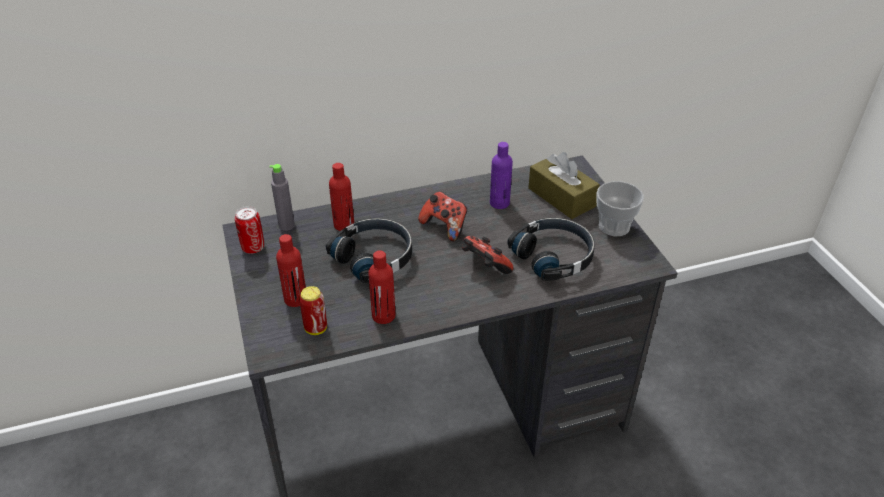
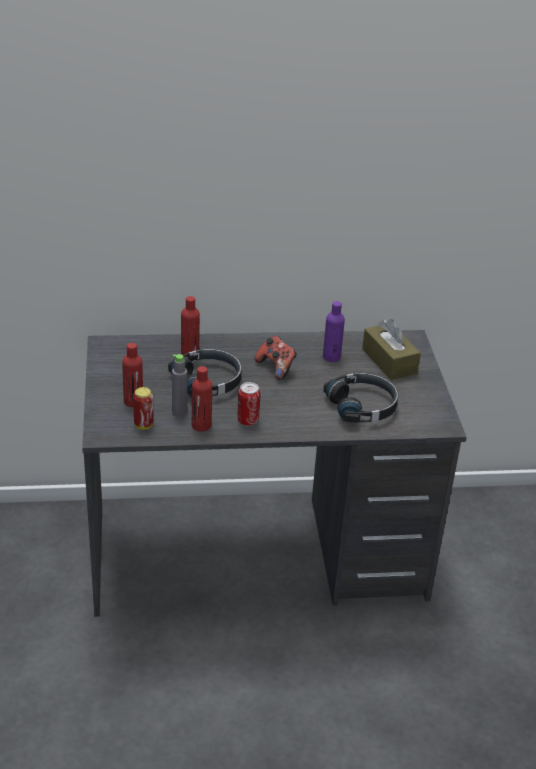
camera: 10 degrees right, 5 degrees down
(253, 248) = (109, 357): can -> can (248, 420)
(286, 225) = (141, 345): grey bottle -> grey bottle (179, 412)
(484, 266) = (299, 404): game controller -> none
(614, 226) = (426, 392): cup -> none

